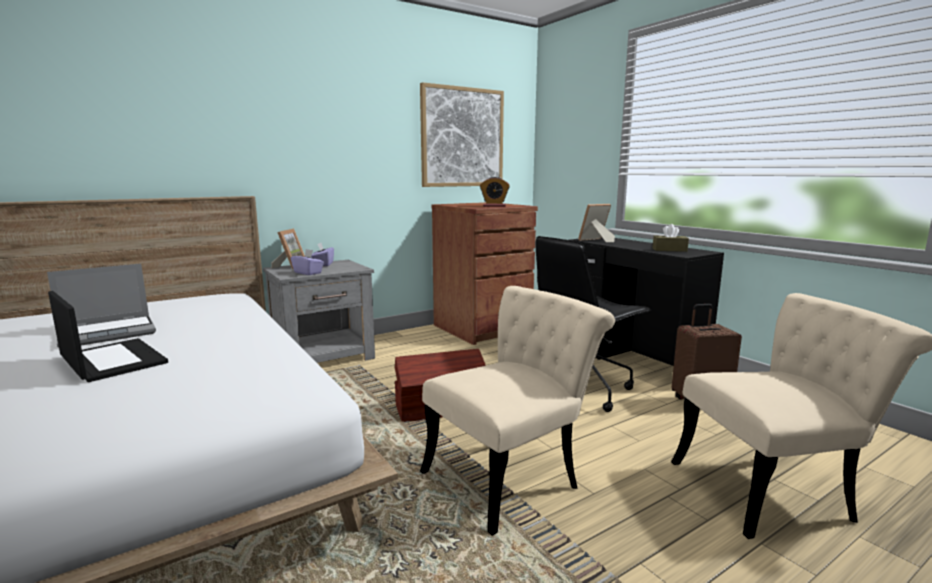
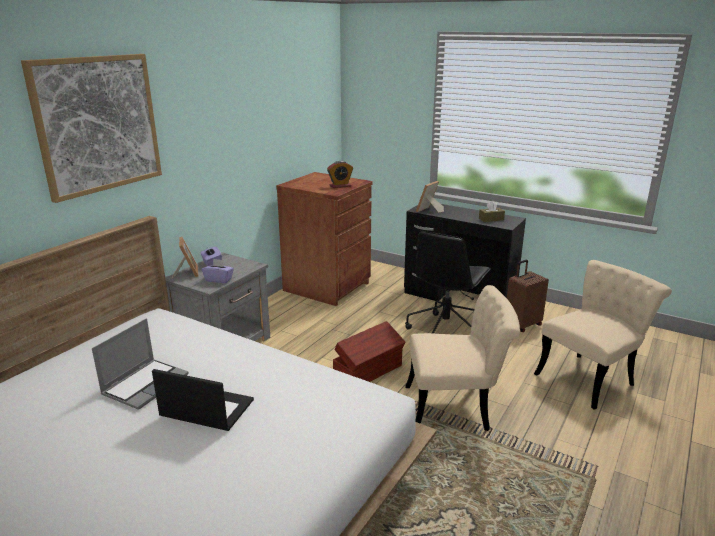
camera: 25 degrees left, 10 degrees up
(462, 137) = (293, 118): picture -> picture (98, 124)
(512, 475) = (456, 408): beige chair -> beige chair turned 60 degrees clockwise

